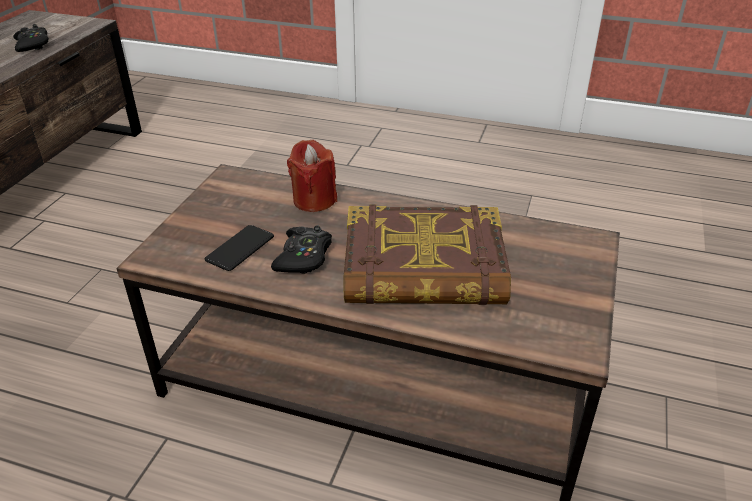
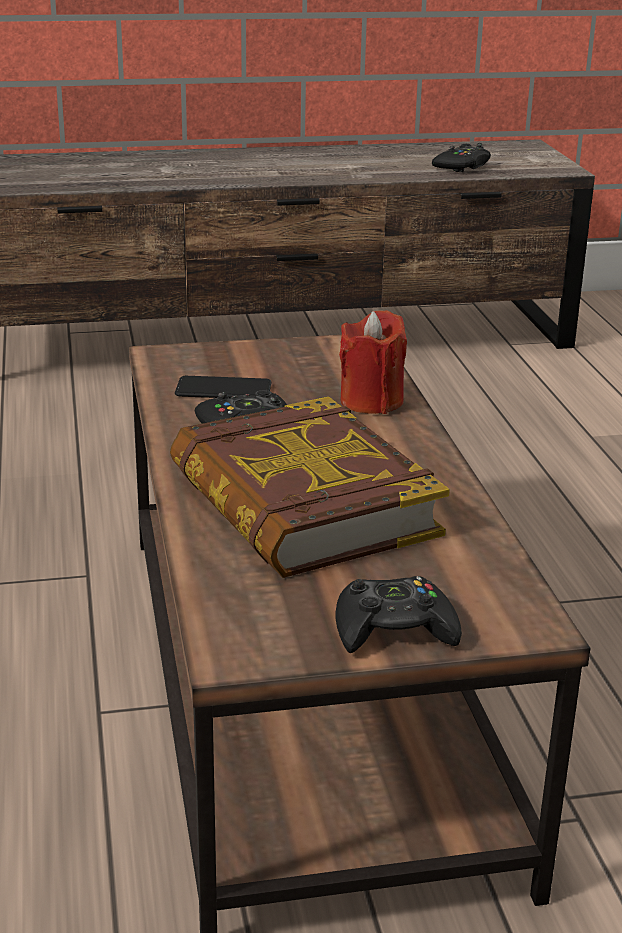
camera: 60 degrees right, 10 degrees down
(579, 283) = (394, 629): none -> black game controller

